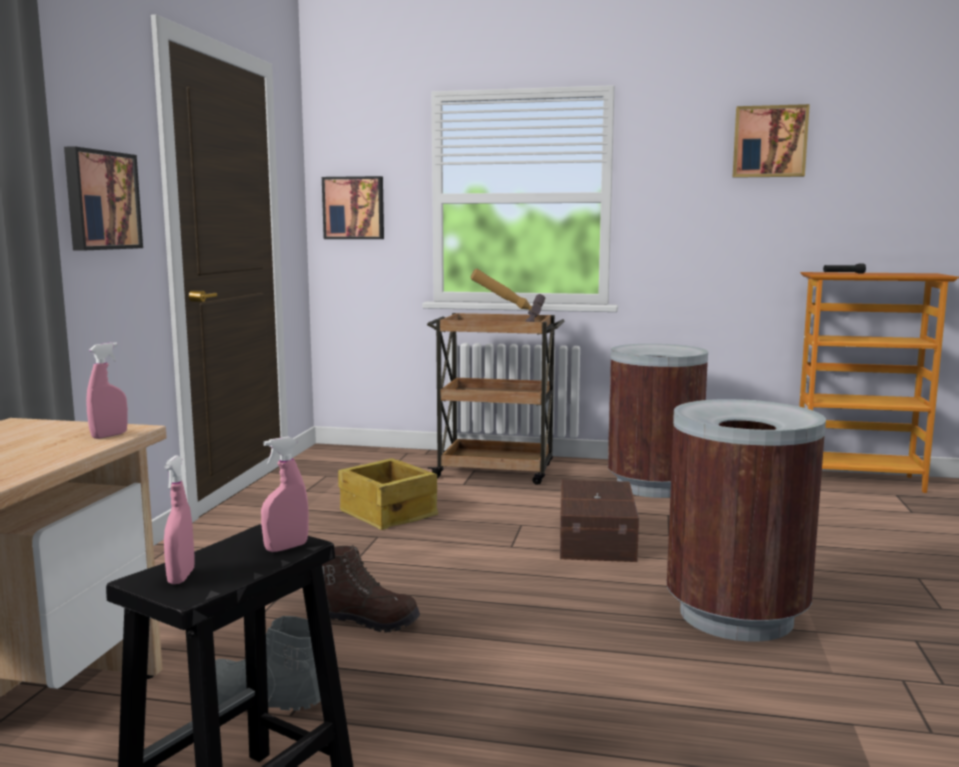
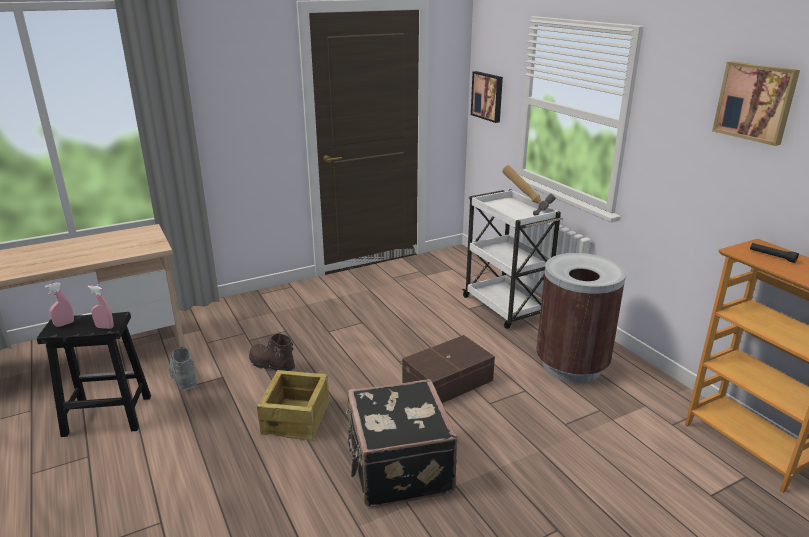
camera: 50 degrees right, 15 degrees up
(100, 200) = (247, 114): picture -> none
(109, 435) = (145, 249): pink spray bottle -> none
(368, 620) = (271, 365): brown boot -> brown boot turned 150 degrees clockwise
(388, 512) = (396, 310): crate -> crate (297, 417)
(496, 472) = (506, 308): brown cart -> white cart
(736, 615) = (398, 468): brown trash can -> black suitcase

